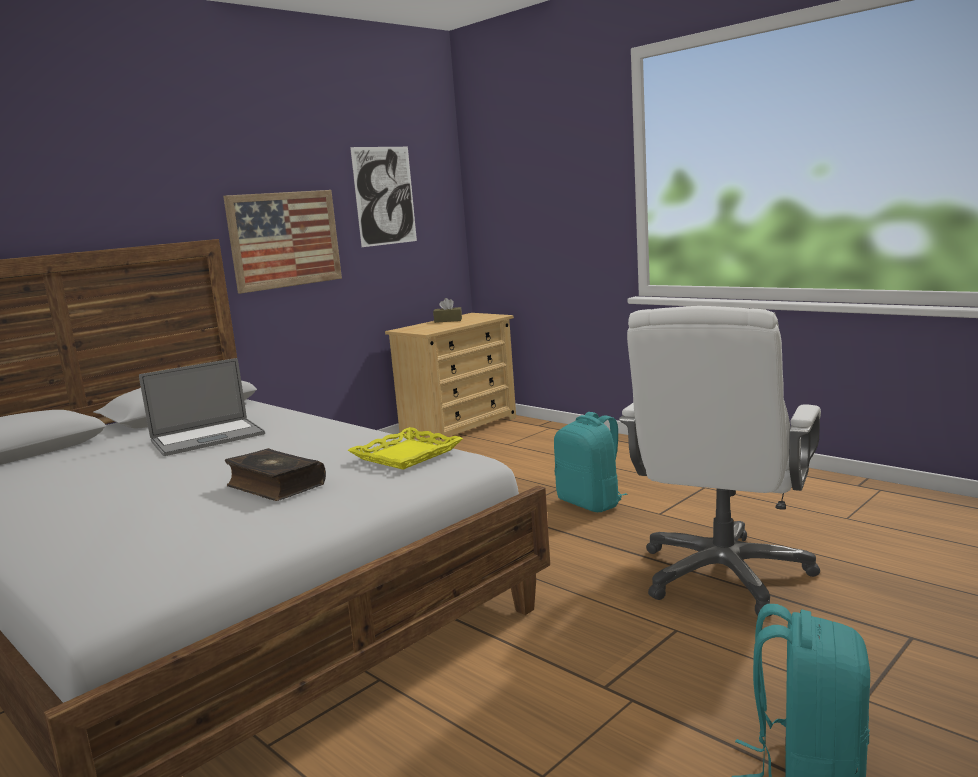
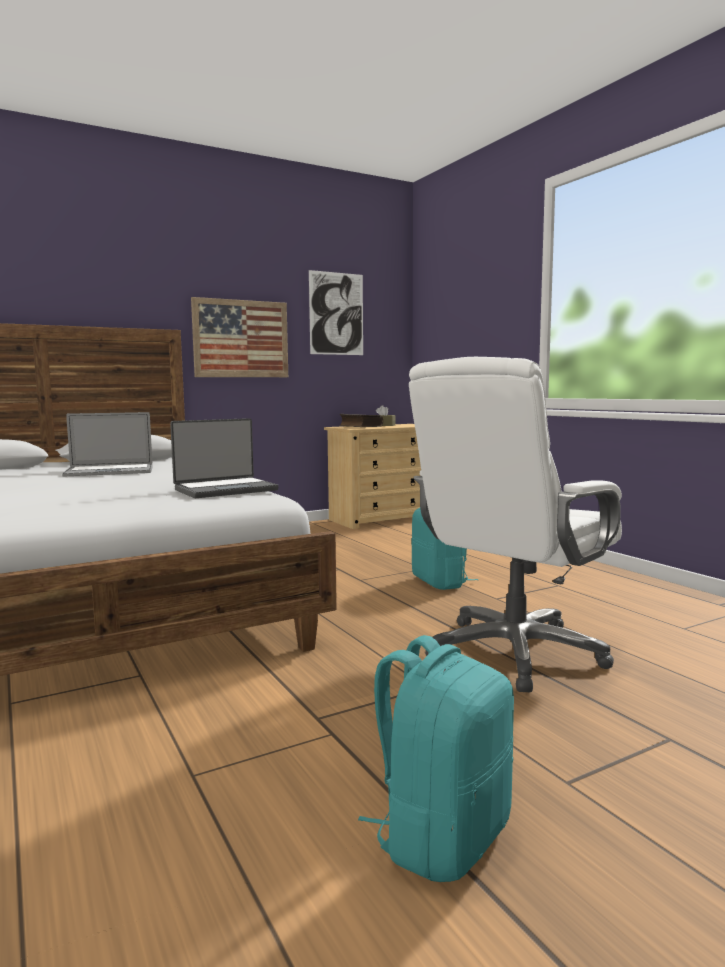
camera: 15 degrees right, 5 degrees down
(274, 486) = (99, 495): book -> book (360, 426)
(406, 454) = (225, 490): yellow tray -> laptop

